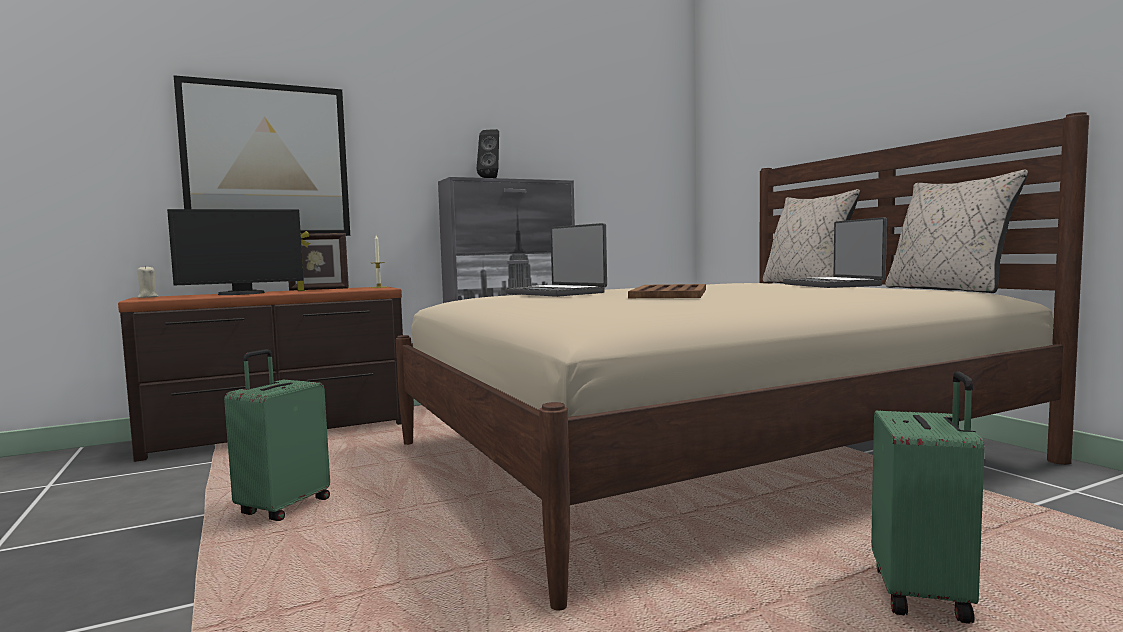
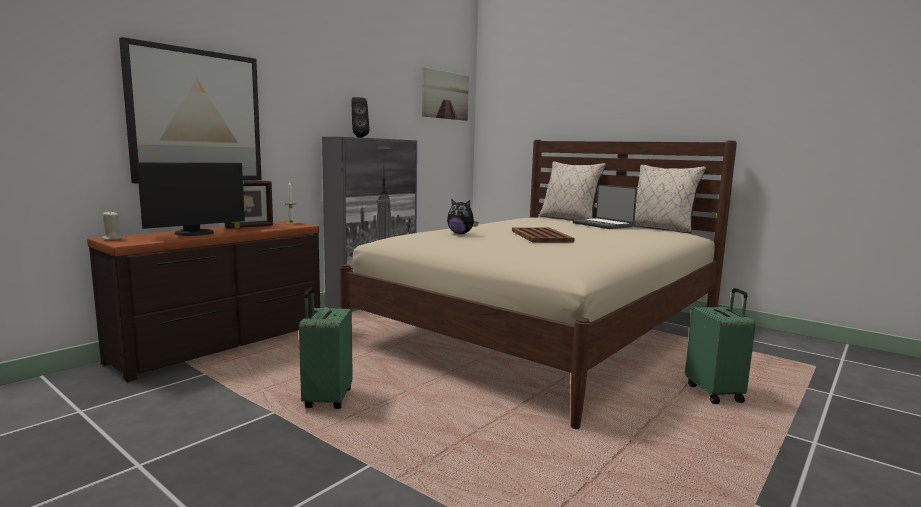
camera: 25 degrees left, 5 degrees up
(557, 293) = (461, 233): laptop -> plush toy
(639, 123) = (445, 95): none -> picture

